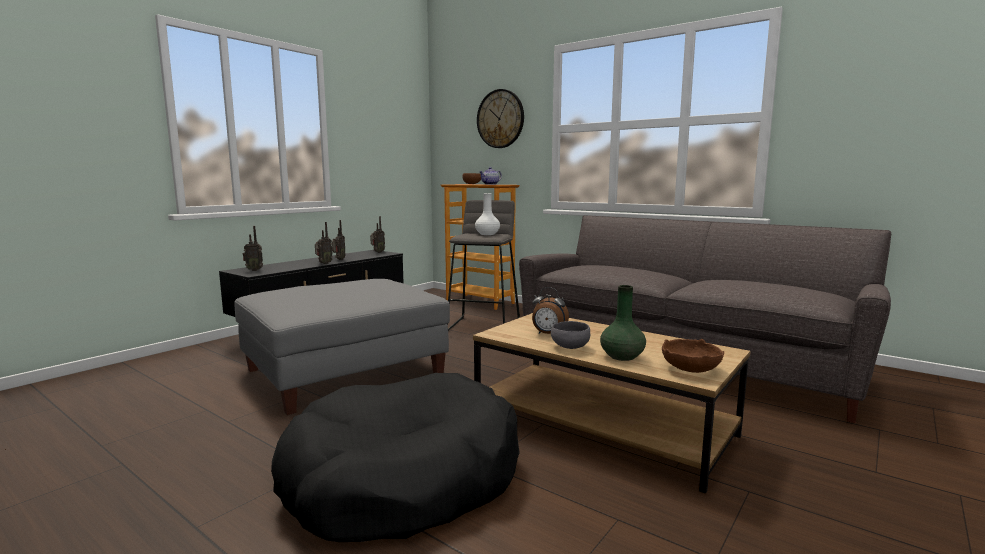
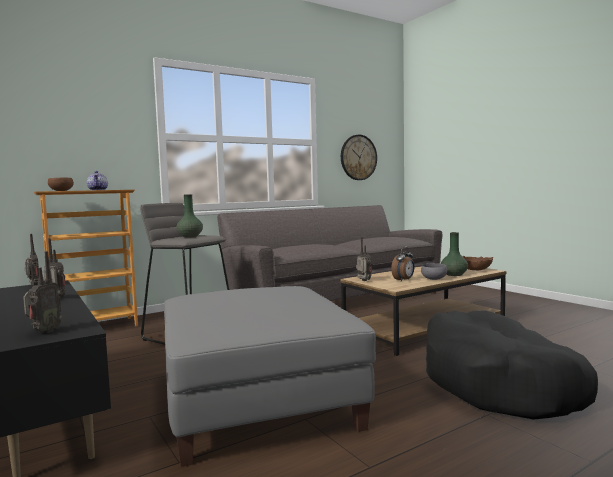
camera: 70 degrees left, 5 degrees down
(323, 263) = (71, 303): radio -> radio (363, 281)
(487, 234) = (190, 236): white vase -> green vase
(500, 119) = (87, 118): wall clock -> wall clock (358, 157)

